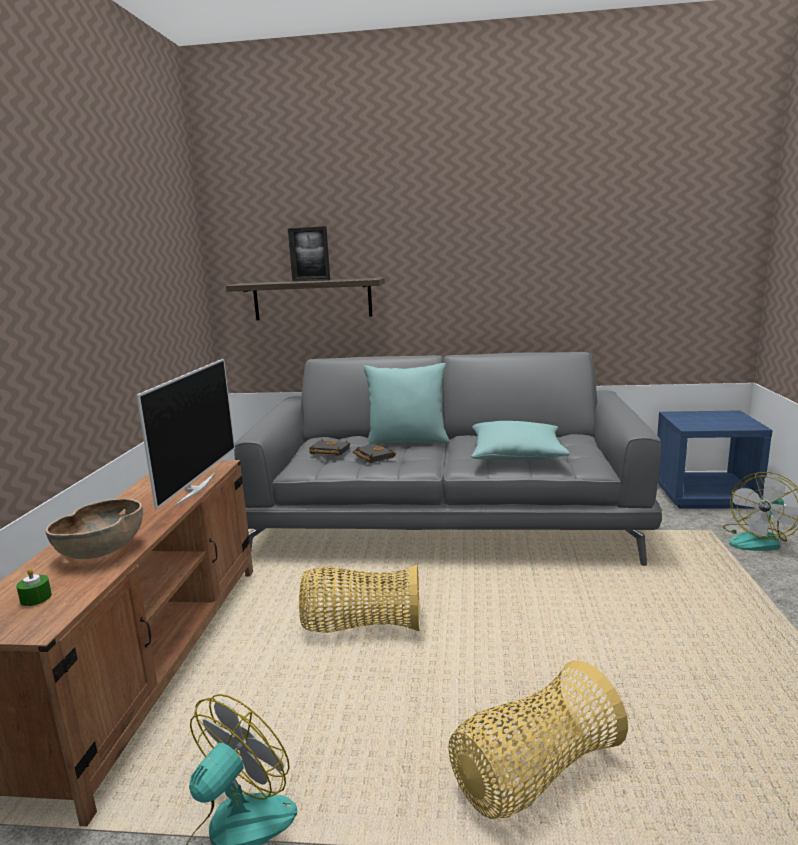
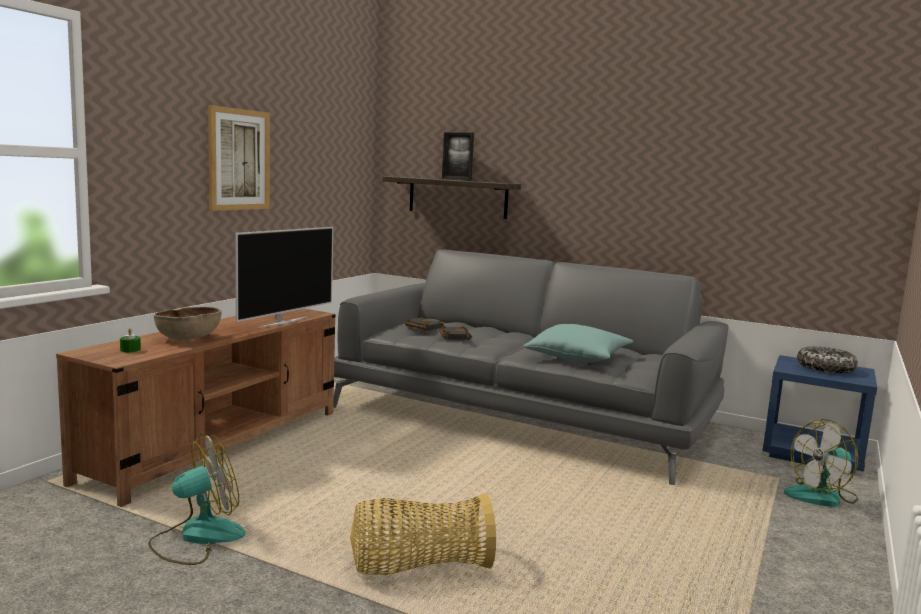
camera: 20 degrees right, 5 degrees down
(78, 289) = (239, 159): none -> picture
(361, 626) = (381, 462): basket -> none
(407, 442) = (498, 333): turquoise pillow -> none
(711, 418) = (825, 368): none -> bowl

